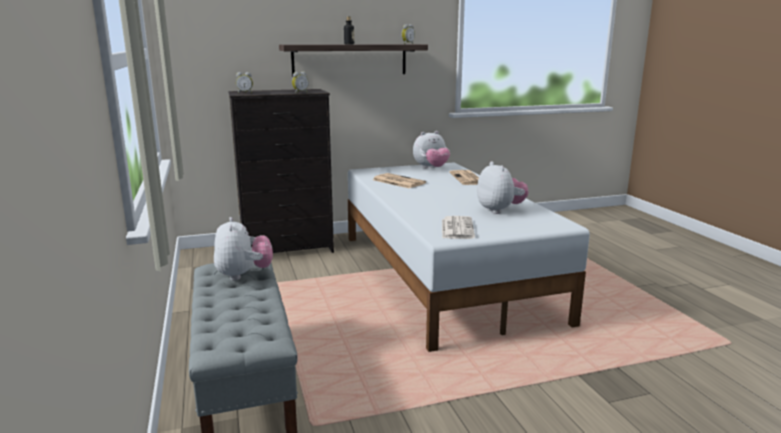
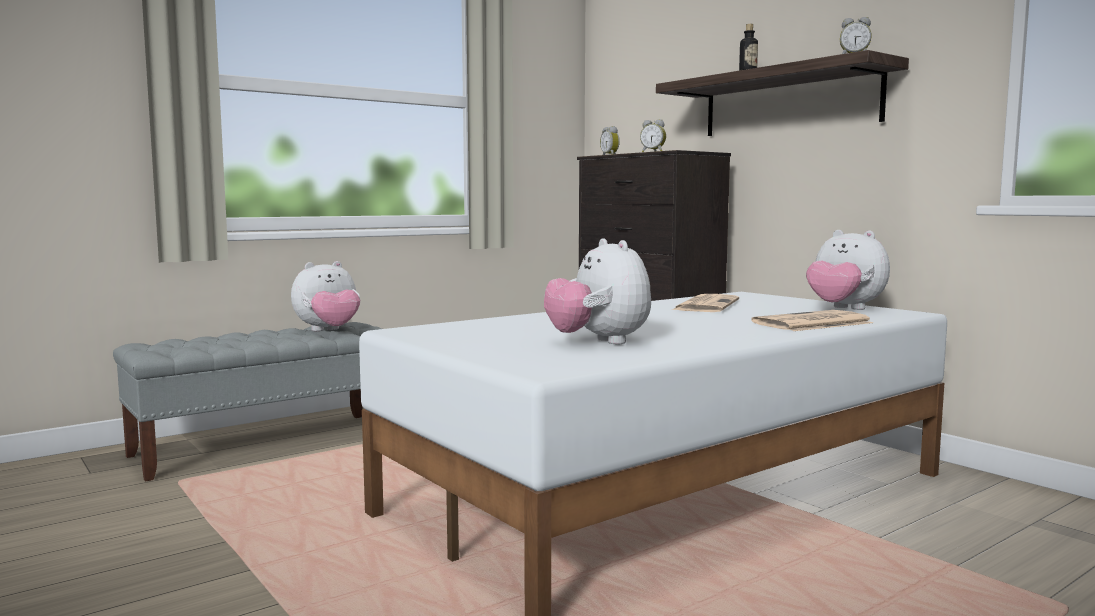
camera: 70 degrees right, 10 degrees down
(456, 228) = (459, 332): newspaper -> none
(500, 210) = (598, 342): plush toy -> plush toy turned 105 degrees clockwise

